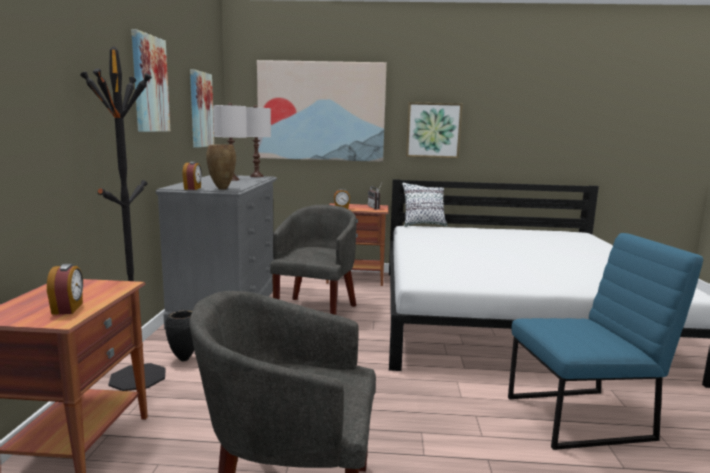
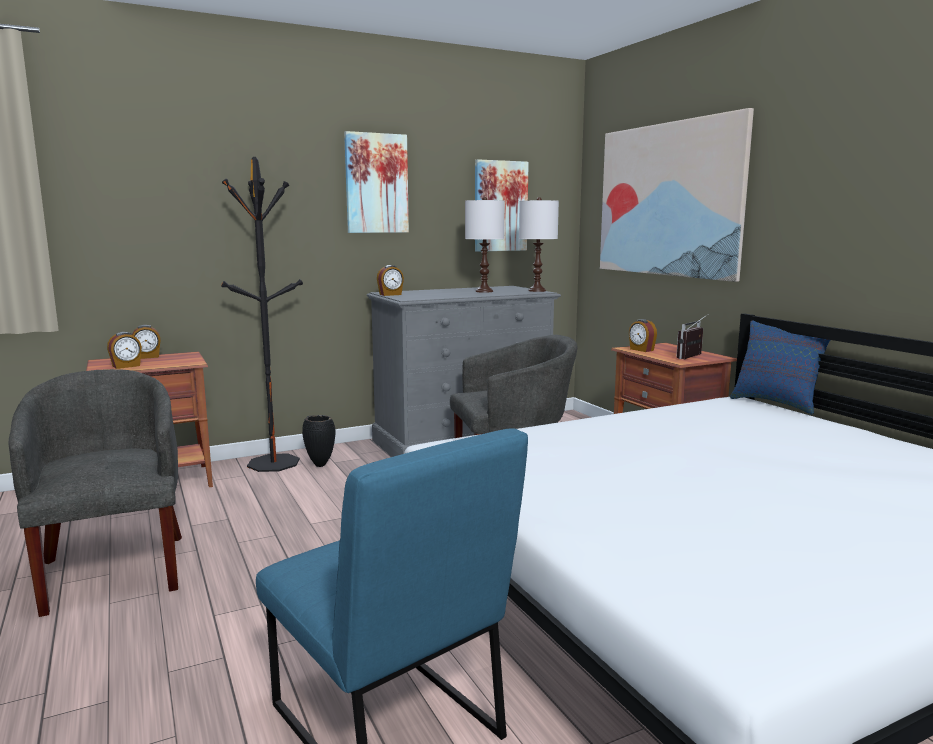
camera: 60 degrees right, 0 degrees up
(33, 297) = (147, 357): none -> alarm clock
(221, 189) = (405, 297): brown vase -> none
(423, 225) = (776, 404): white pillow -> blue pillow
(433, 130) = (821, 225): picture -> none

